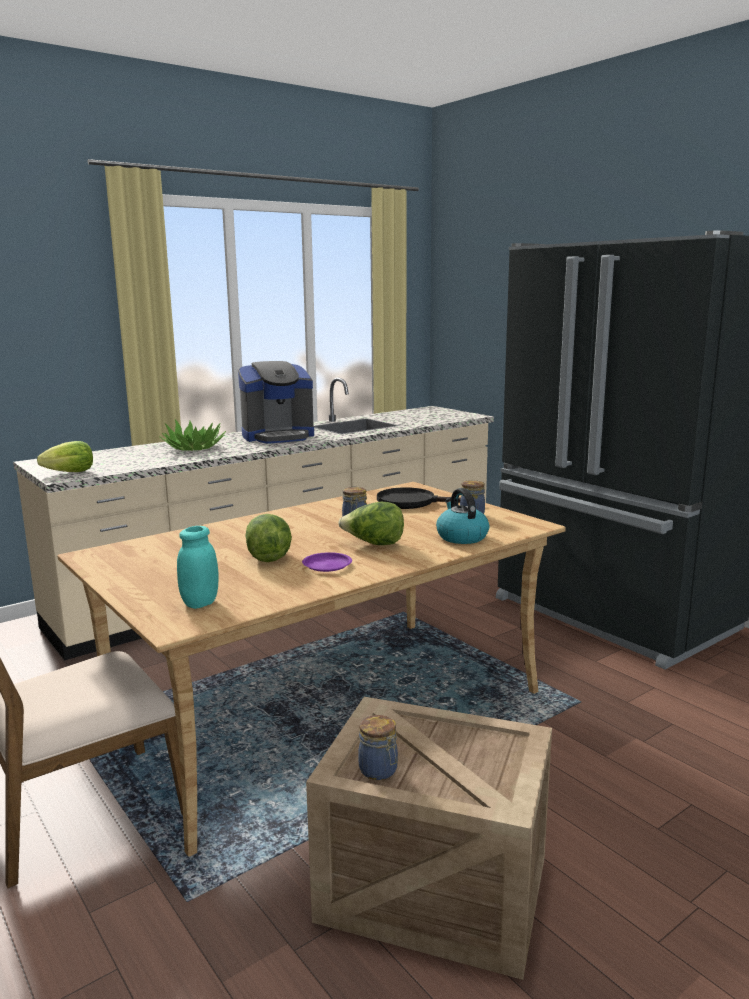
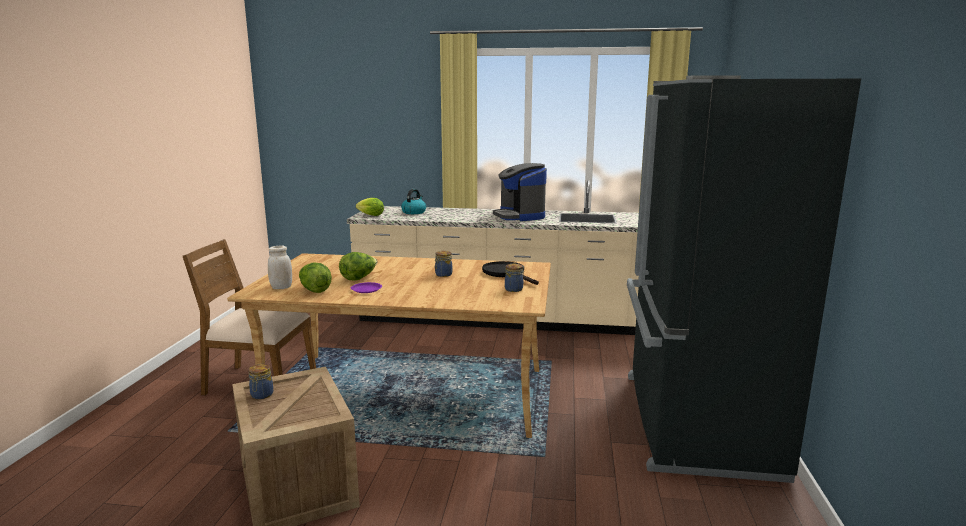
camera: 45 degrees right, 0 degrees up
(194, 448) = (457, 214): potted plant -> none
(200, 603) = (281, 287): turquoise jar -> white jar
(278, 436) = (519, 216): coffee machine -> coffee machine turned 45 degrees clockwise
(374, 544) = (415, 287): lettuce -> lettuce (315, 290)
(461, 537) = (466, 298): kettle -> kettle (414, 212)

